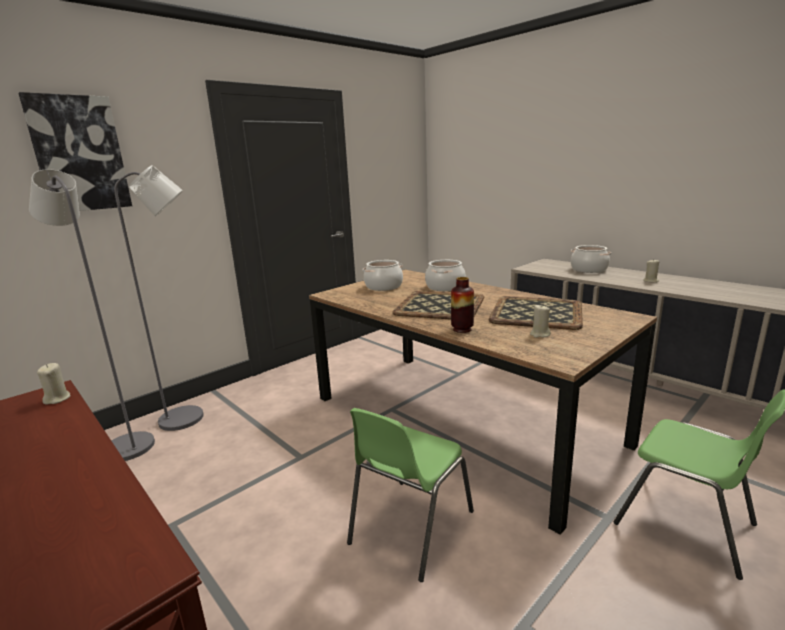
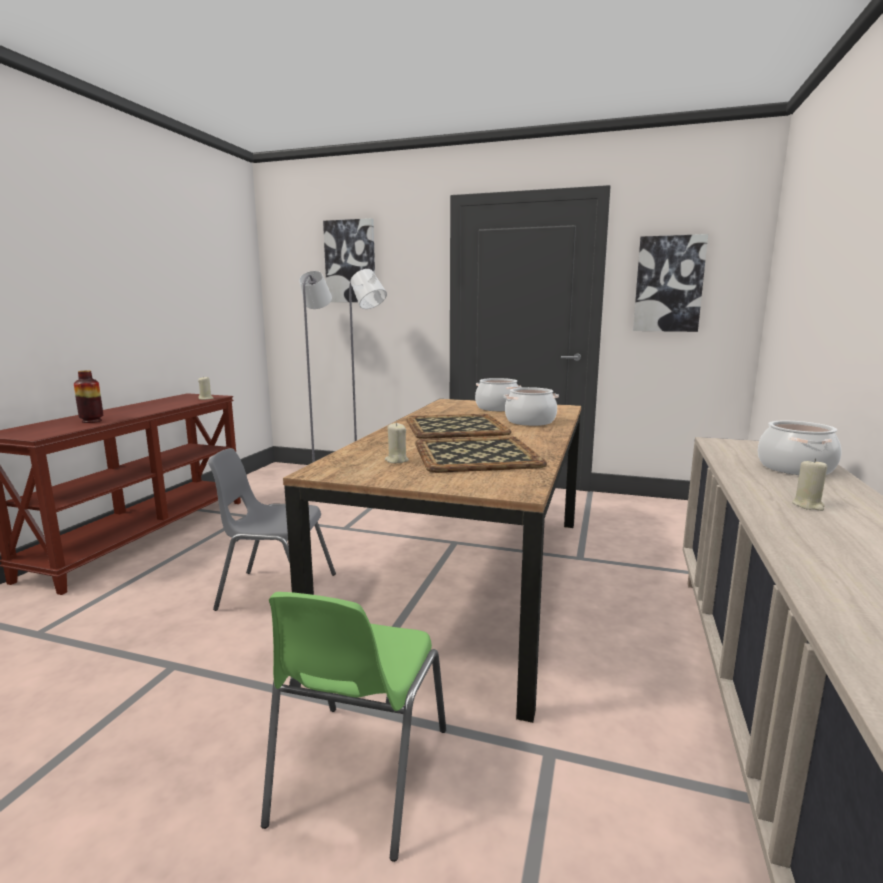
camera: 60 degrees right, 5 degrees down
(383, 170) = (668, 284): none -> picture
(409, 527) = (276, 591): green chair -> grey chair
(462, 329) = (386, 439): vase -> vase (92, 421)

